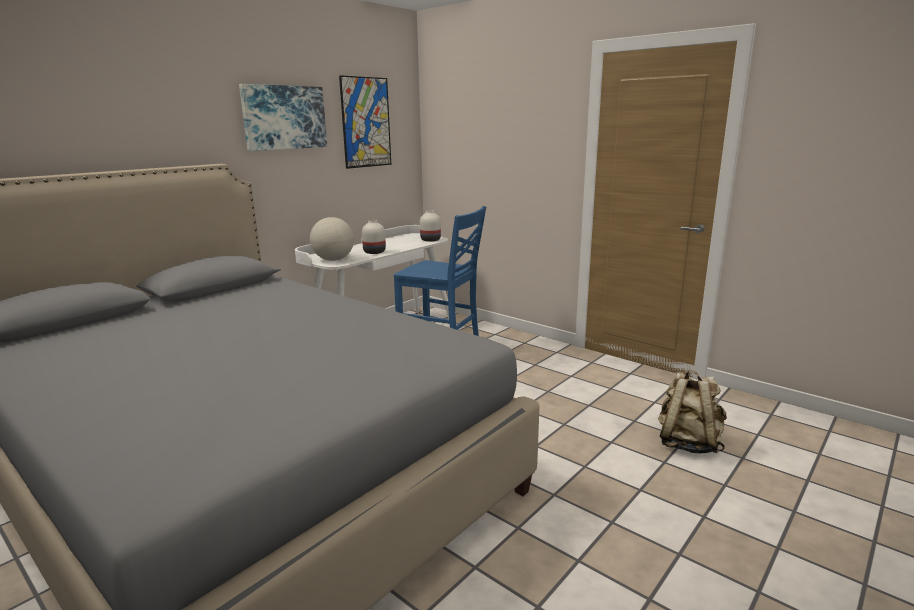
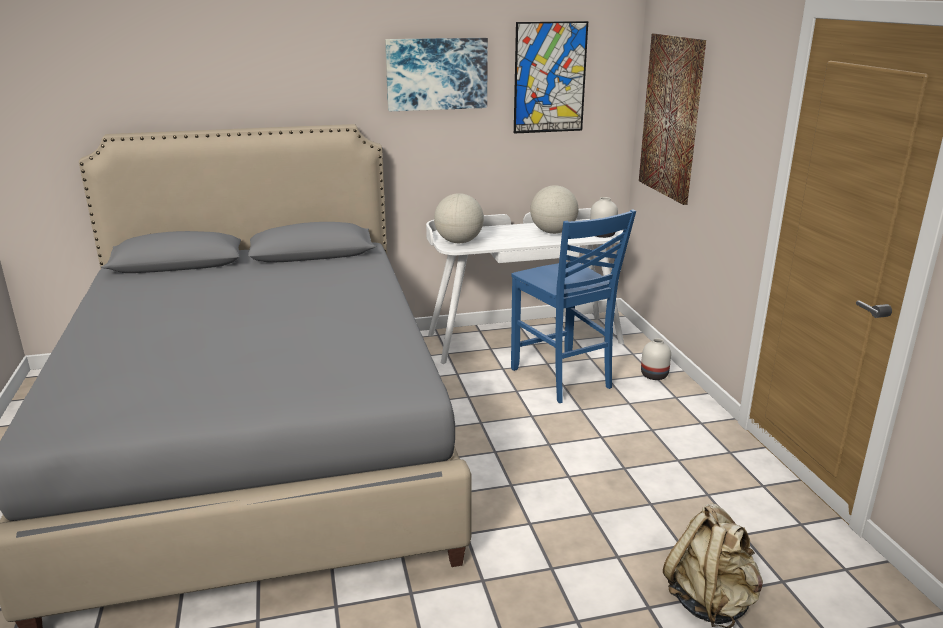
camera: 35 degrees right, 5 degrees up
(375, 252) = (514, 240): white vase -> white vase (655, 375)
(394, 244) = (553, 232): none -> globe
(465, 145) = (671, 117): none -> picture

